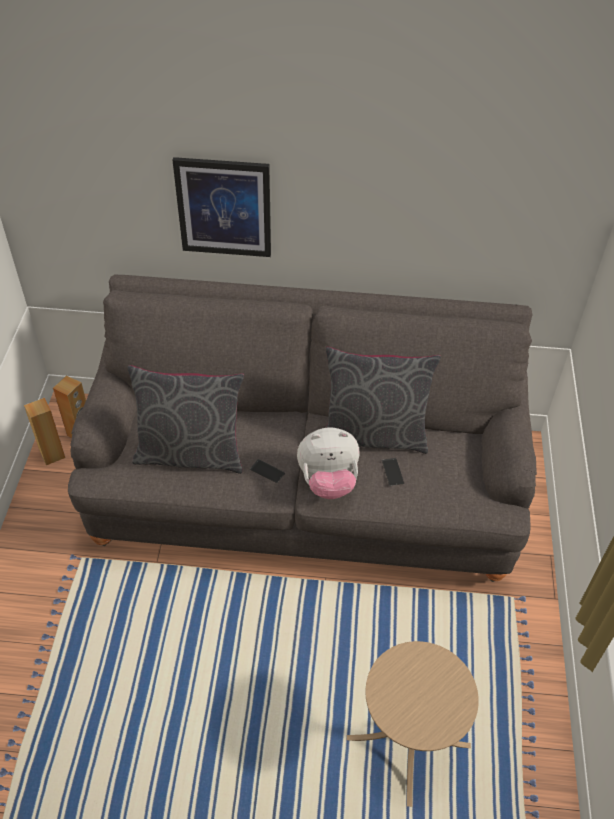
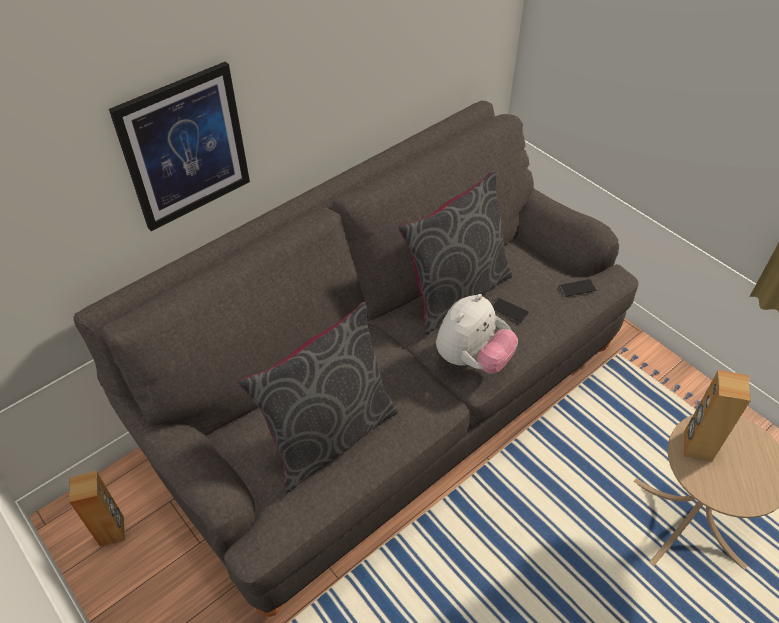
camera: 45 degrees left, 0 degrees up
(52, 454) = (106, 578): brown speaker -> brown speaker (697, 446)
(267, 471) = (416, 392): phone -> phone (577, 288)

